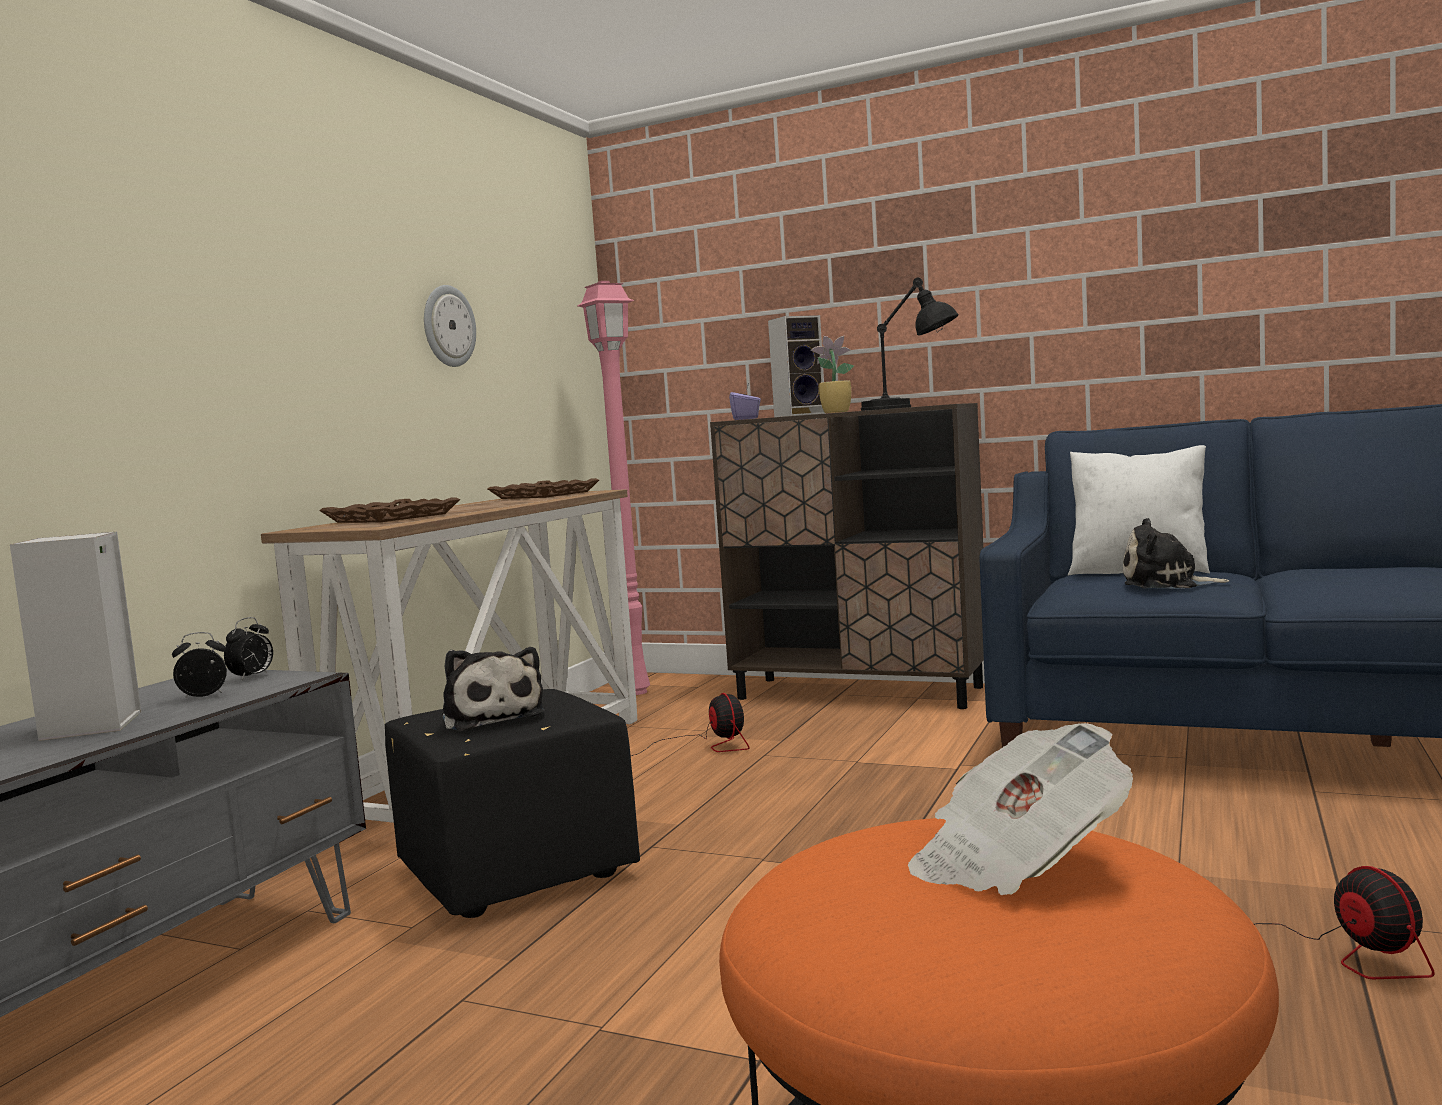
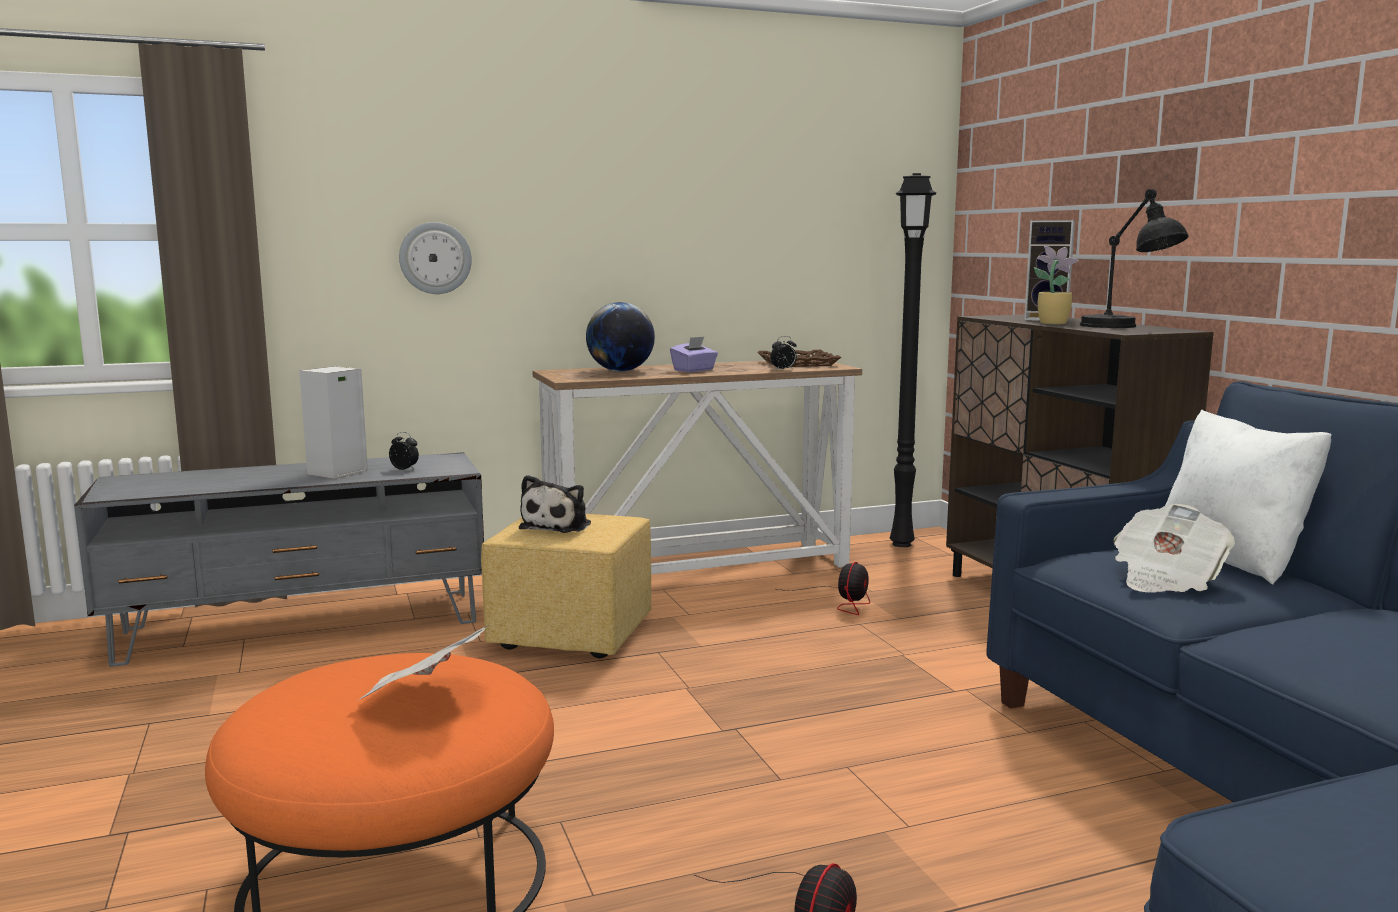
camera: 45 degrees right, 5 degrees up
(252, 677) = (450, 464): alarm clock -> alarm clock (783, 370)
(392, 518) = (620, 371): brown tray -> globe
(448, 326) = (742, 219): wall clock -> wall clock (435, 258)
(516, 872) = (573, 635): black ottoman -> yellow ottoman
(637, 691) = (903, 544): pink floor lamp -> black floor lamp
(746, 419) = (998, 316): purple tissue box -> purple tissue box (694, 370)
(1166, 584) = (1166, 579): plush toy -> newspaper

